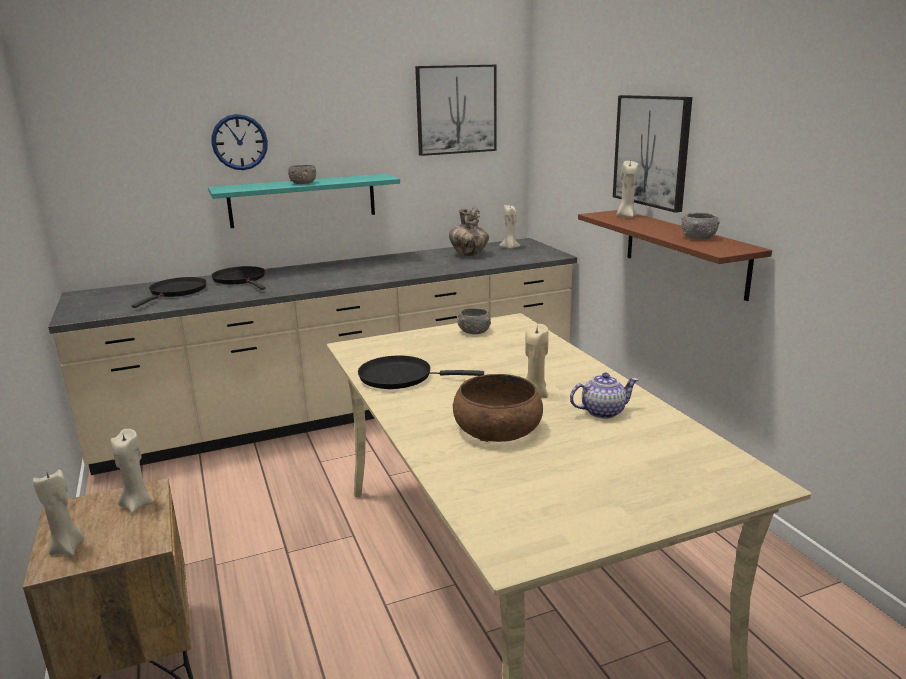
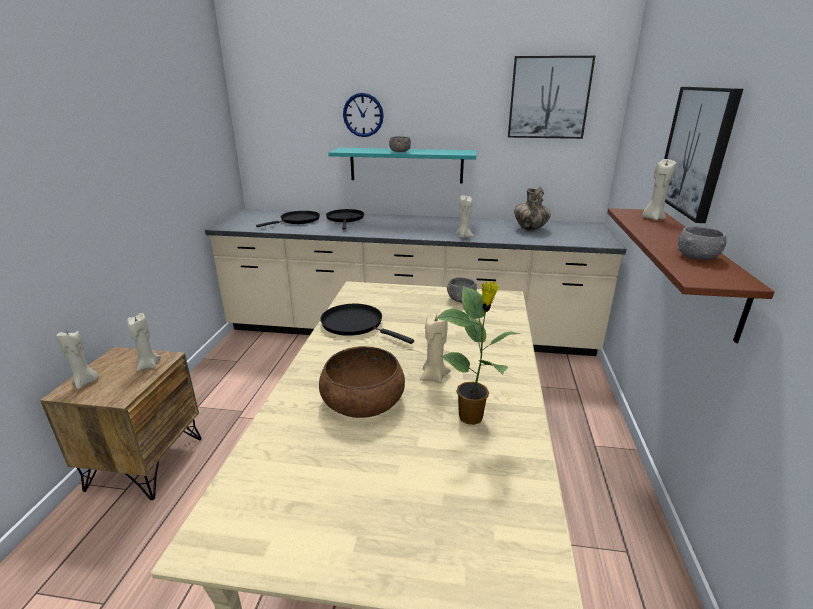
camera: 30 degrees right, 5 degrees up
(509, 248) = (573, 229): beige candle -> beige candle (463, 236)
(603, 411) = (472, 417): teapot -> potted plant

